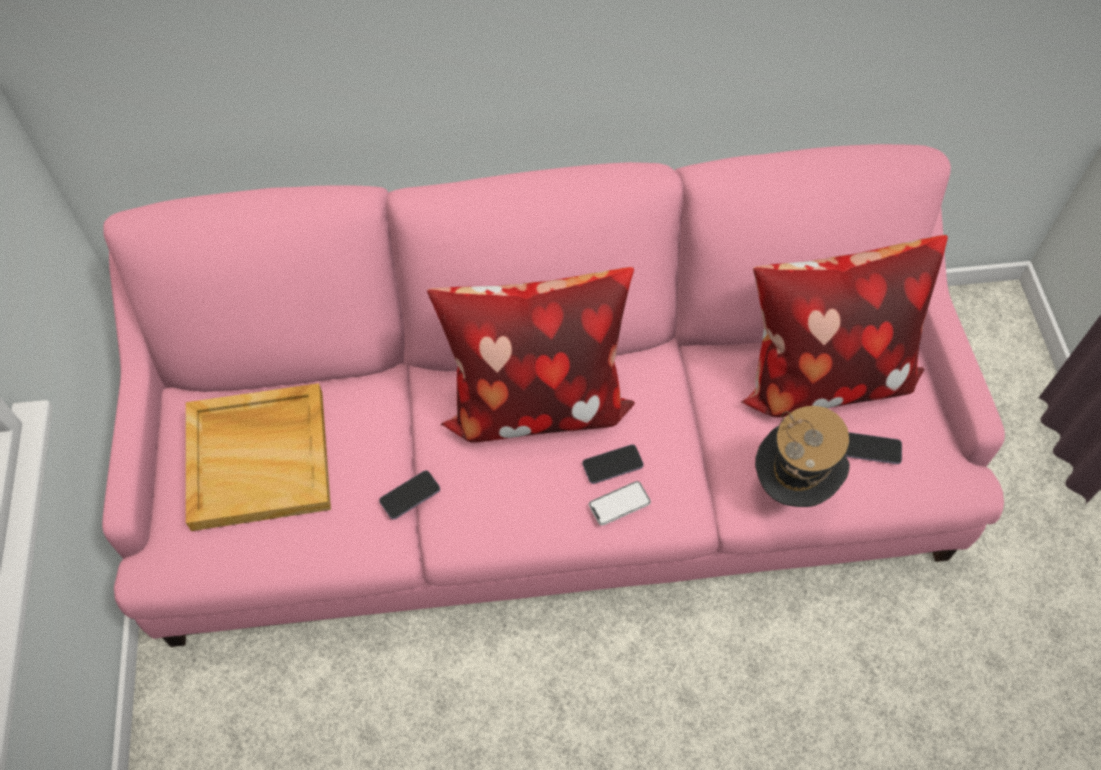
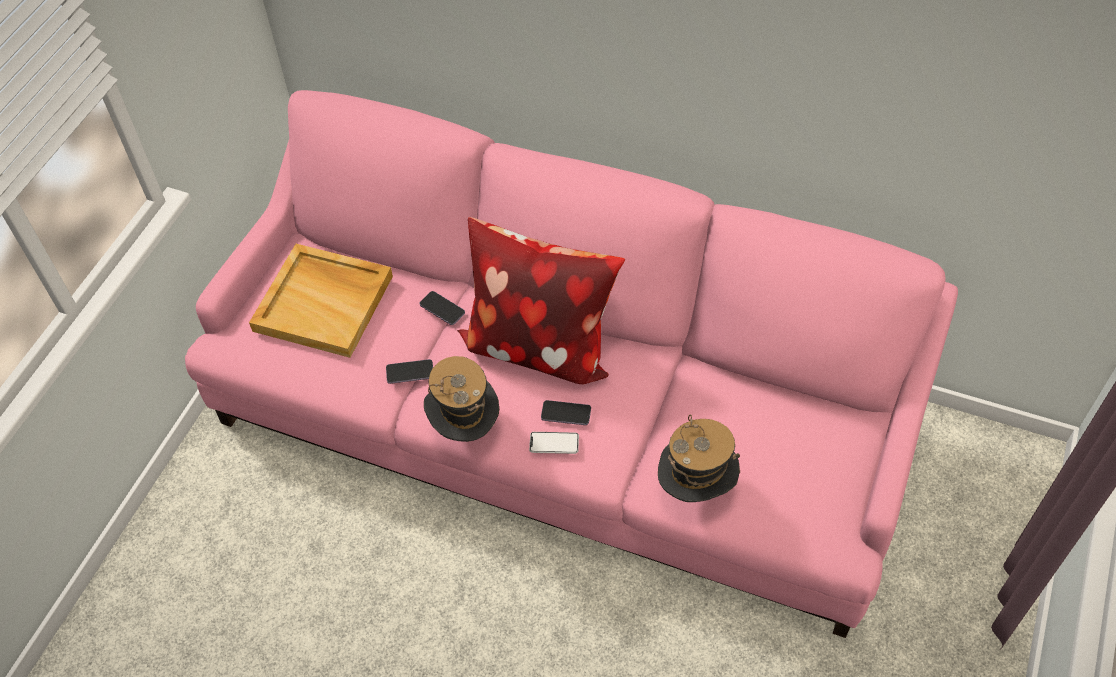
camera: 30 degrees right, 5 degrees down
(511, 532) = (465, 428): none -> hat
(822, 373) = (778, 419): pillow -> none
(872, 449) = (779, 491): phone -> phone (442, 309)

